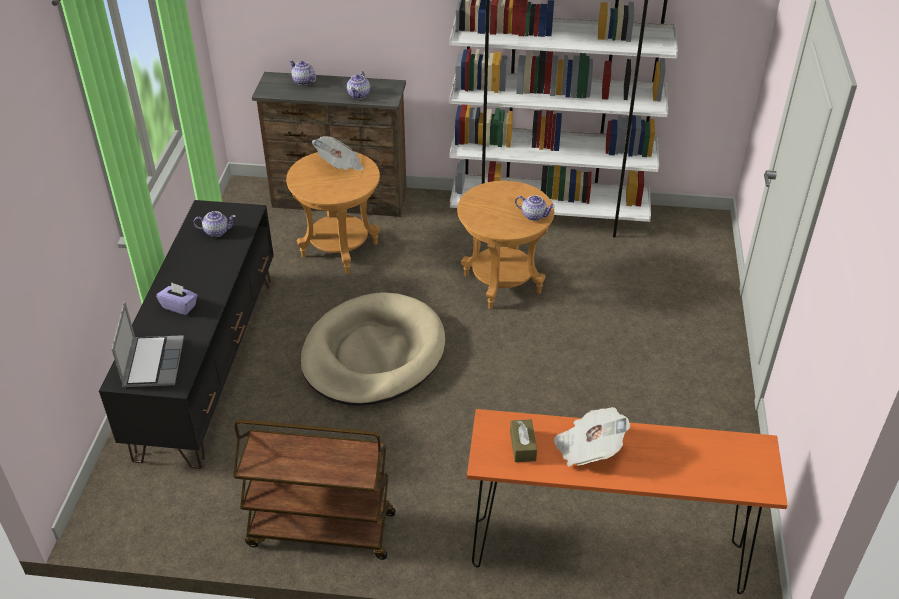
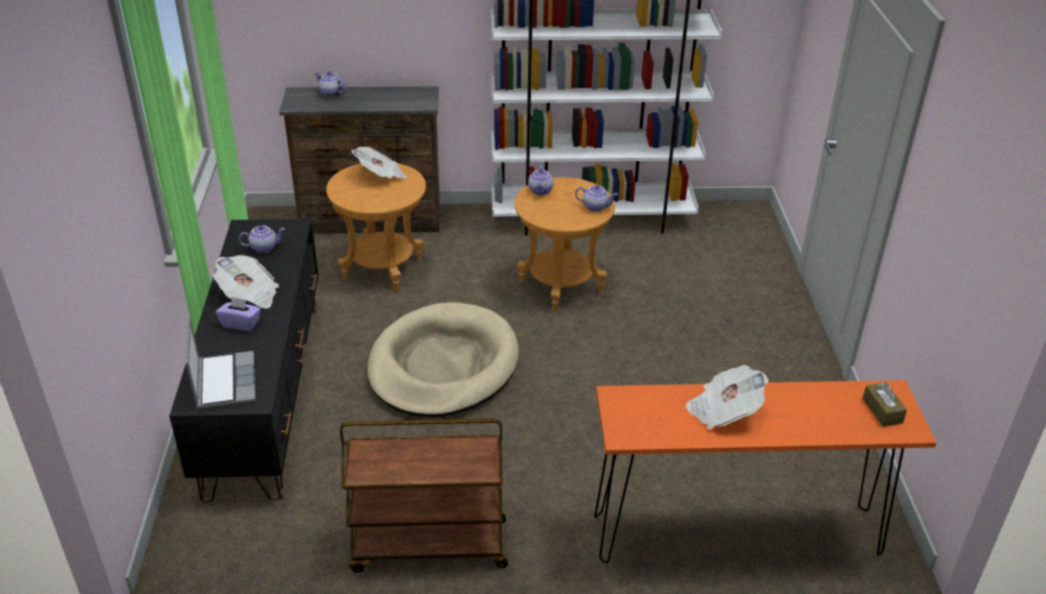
camera: 10 degrees left, 5 degrees down
(193, 278) = (249, 295): none -> newspaper
(359, 95) = (394, 102): teapot -> teapot (541, 191)
(522, 446) = (656, 416): brown tissue box -> brown tissue box (882, 411)

